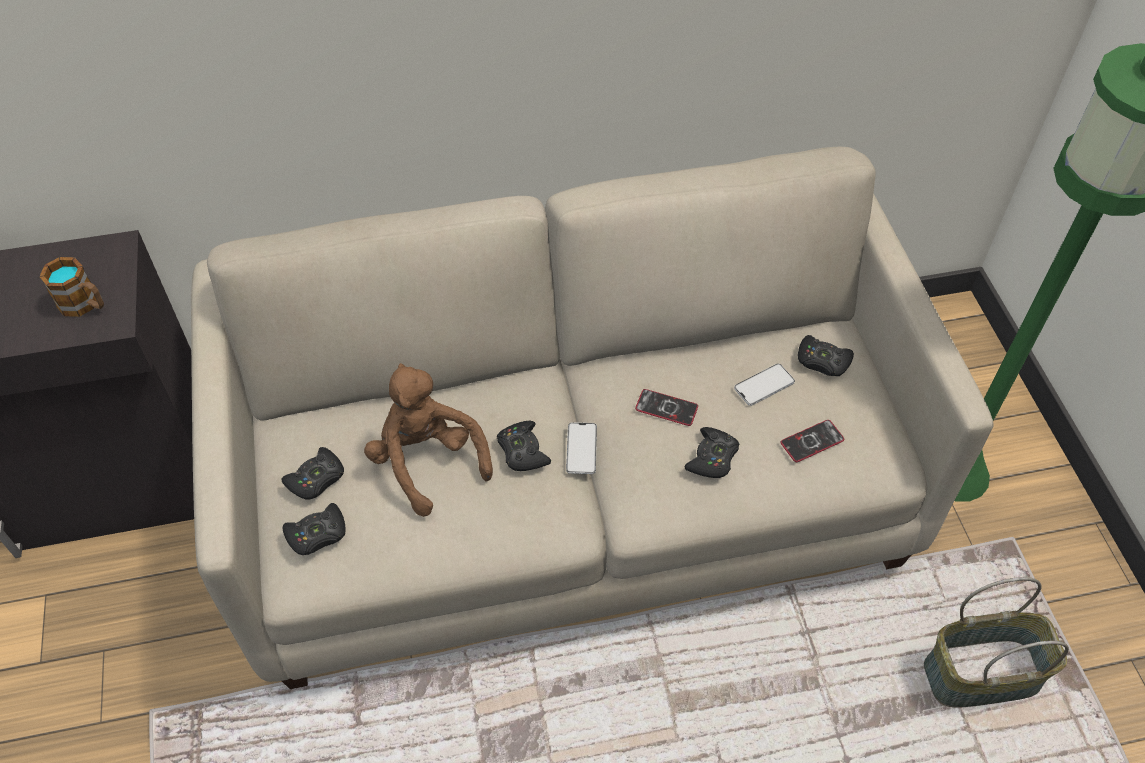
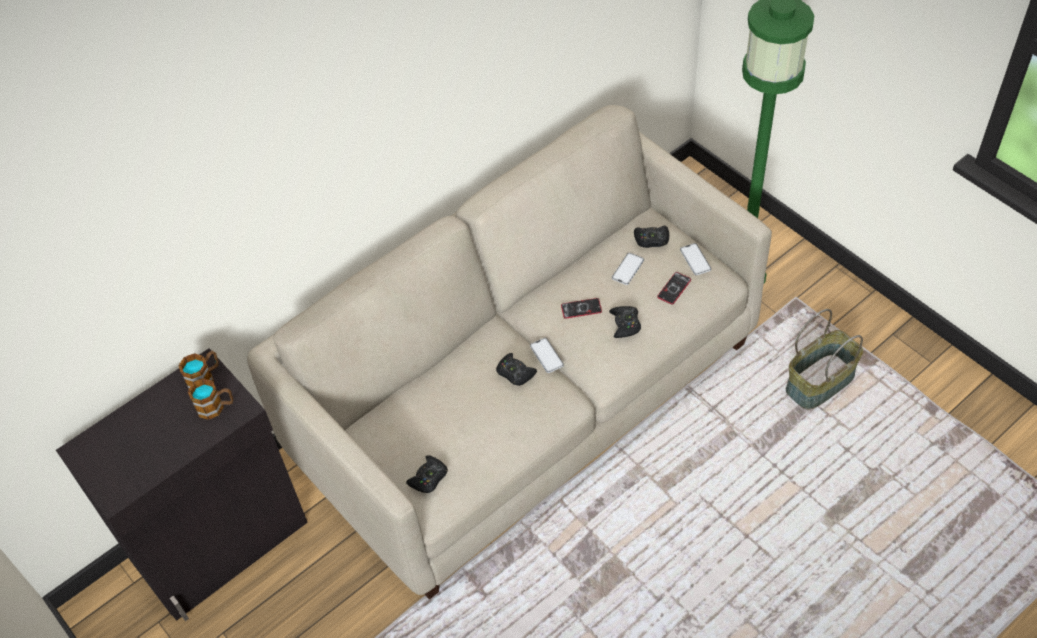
camera: 25 degrees left, 0 degrees up
(103, 264) = (205, 378): none -> mug
(316, 479) = (404, 448): black game controller -> none
(427, 461) = (463, 406): brown plush toy -> none
(868, 416) = (695, 259): none -> phone

